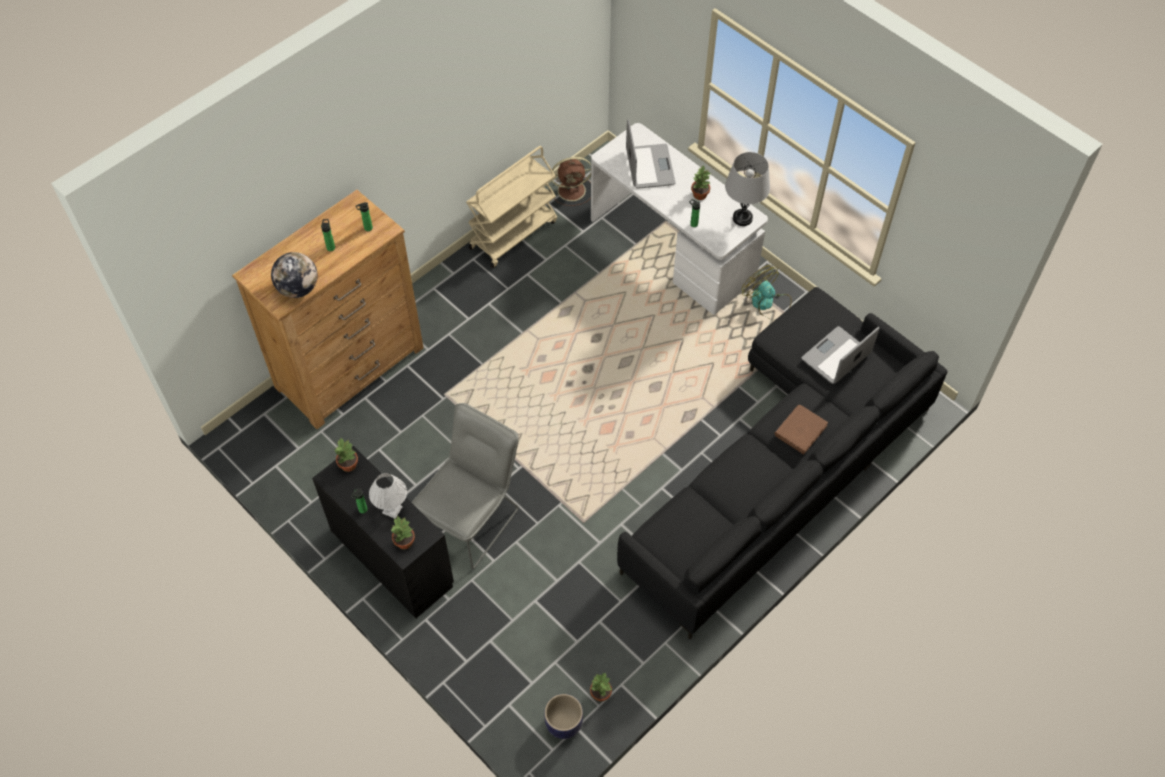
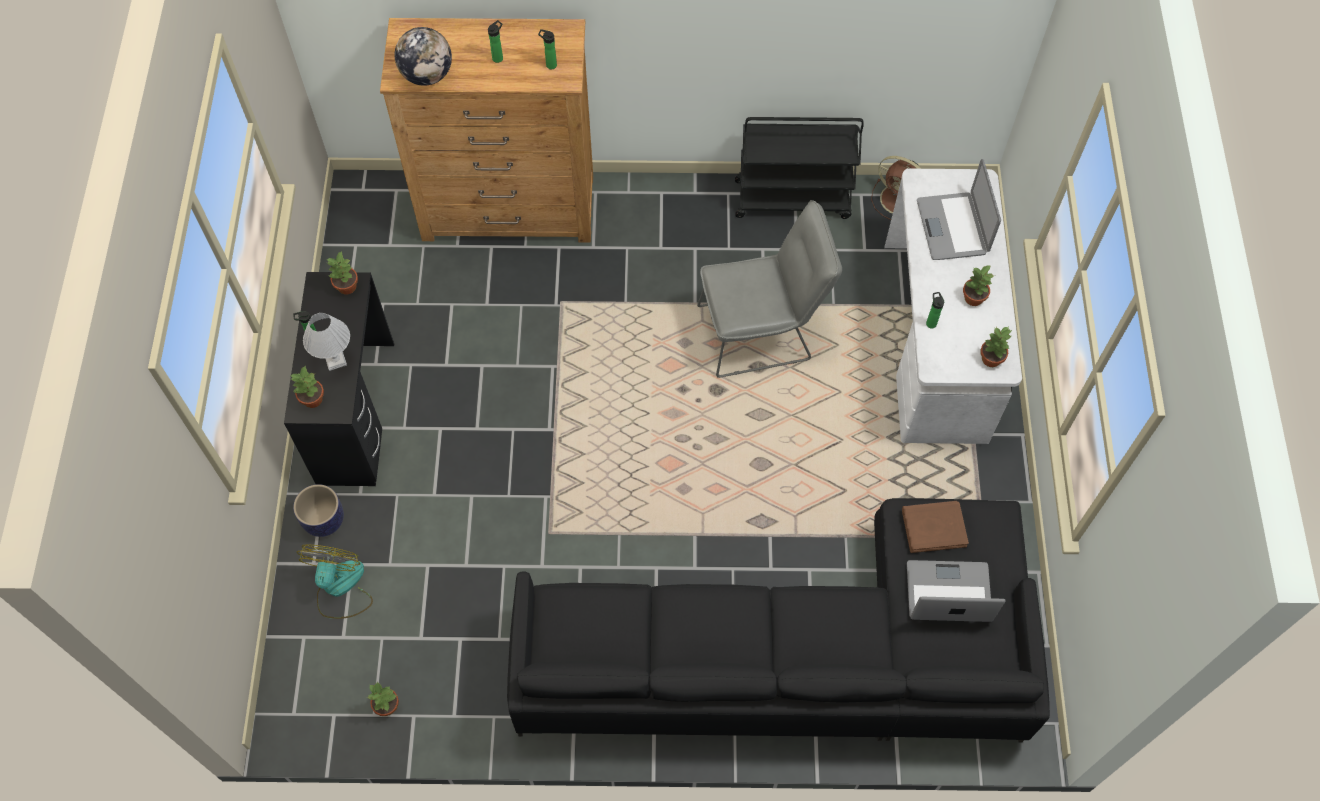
camera: 45 degrees right, 5 degrees up
(472, 516) = (461, 436): grey chair -> grey chair (762, 331)
(513, 234) = (793, 198): beige cart -> black cart
(563, 723) = (328, 700): planter -> planter (324, 520)
(649, 167) = (953, 227): laptop -> laptop turned 135 degrees clockwise
(742, 218) = (991, 359): grey table lamp -> potted plant
(766, 303) = (972, 477): fan -> fan (340, 588)
(800, 430) = (820, 634): brown book -> brown book (933, 527)

